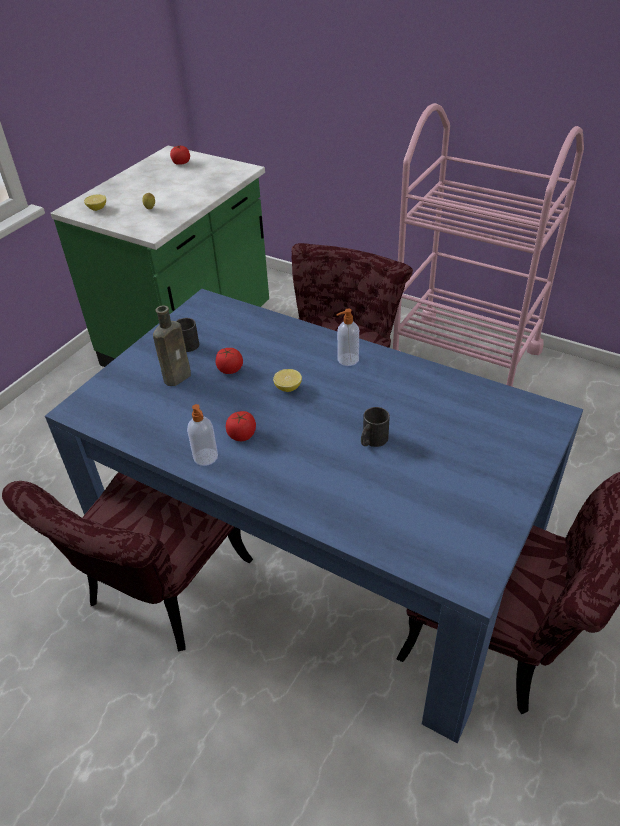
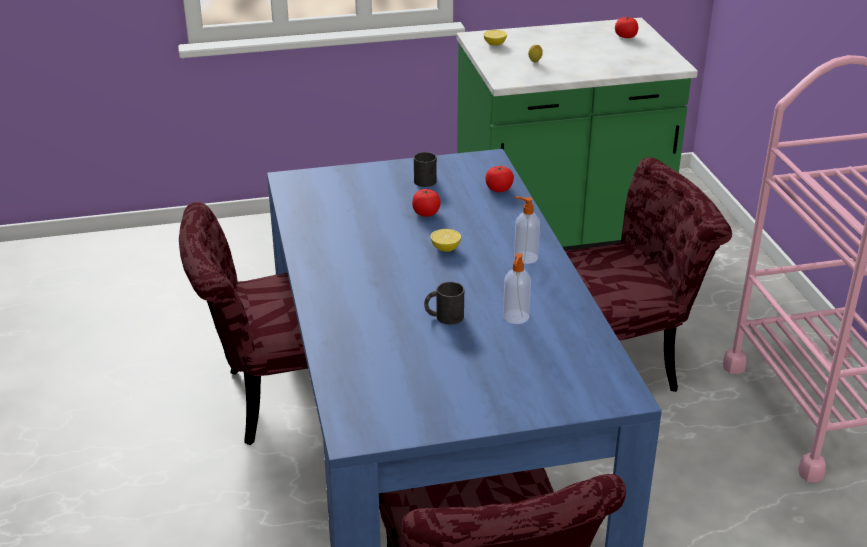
camera: 45 degrees right, 10 degrees down
(179, 376) = (384, 197): brown bottle -> none
(206, 457) = (318, 255): soap dispenser -> soap dispenser (515, 317)
(242, 435) = (363, 257): tomato -> tomato (499, 189)

